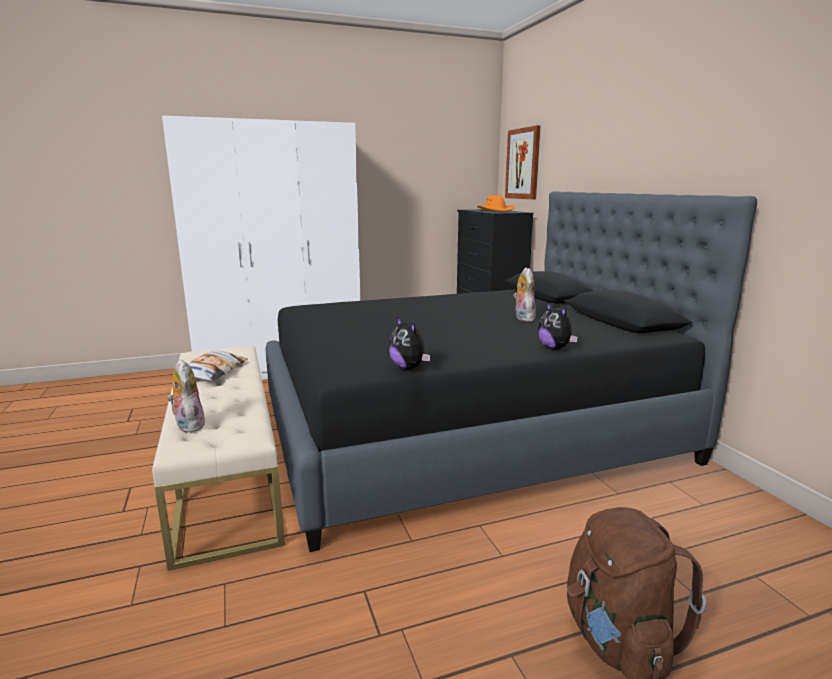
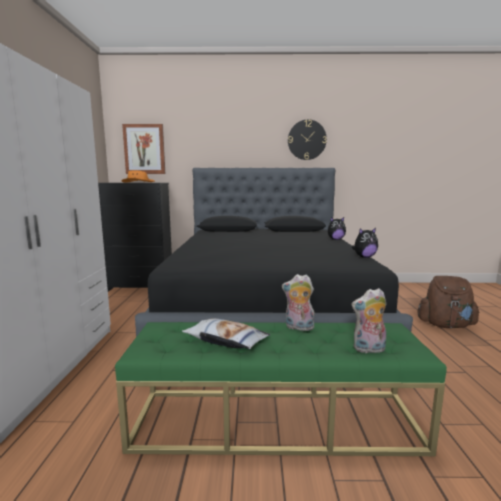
camera: 70 degrees left, 5 degrees down
(227, 470) = (275, 420): beige bench -> green bench
(522, 318) = (274, 237): plush toy -> plush toy (298, 327)
(719, 129) = (306, 140): none -> wall clock

